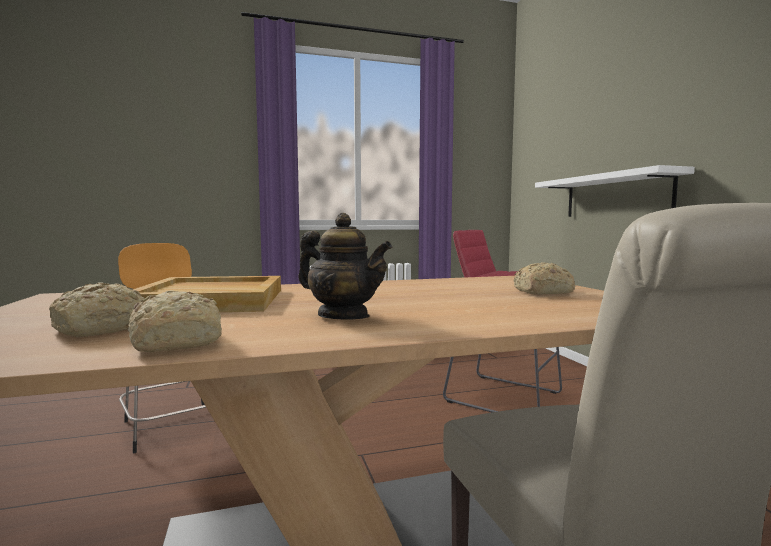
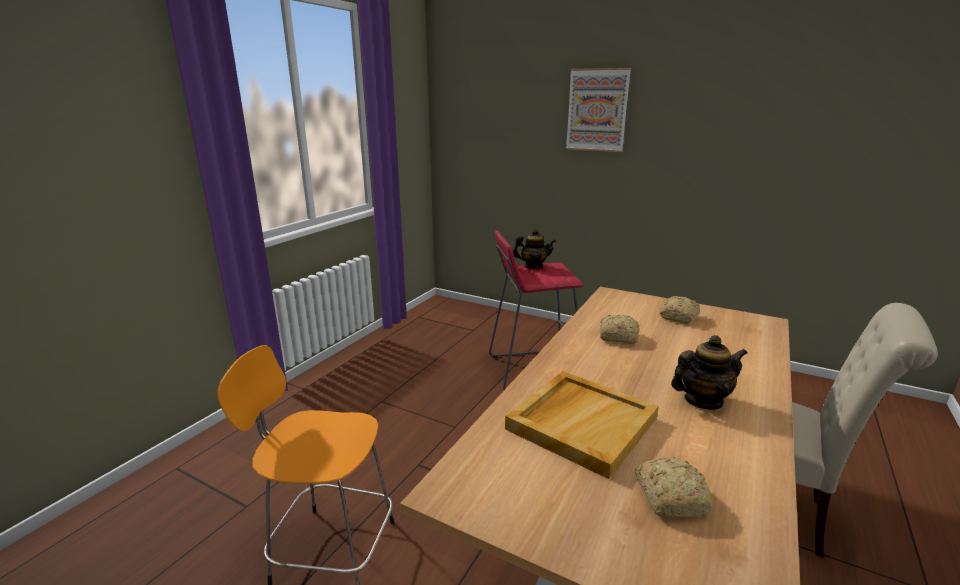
camera: 45 degrees left, 15 degrees up
(177, 341) = (740, 477): bread -> bread (616, 337)
(513, 271) = (533, 266): none -> teapot
(615, 196) = (565, 180): white shelf -> none
(647, 106) = (597, 110): none -> picture

